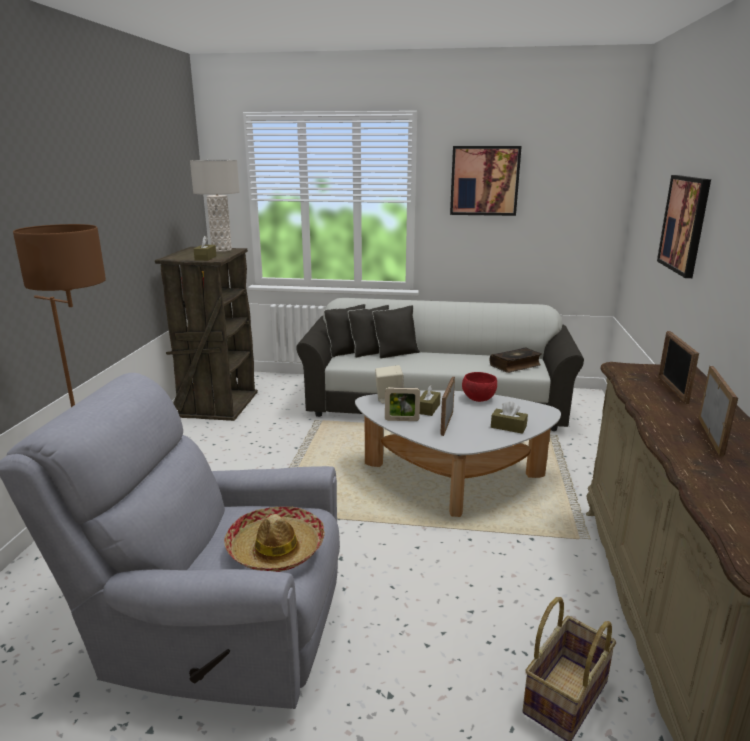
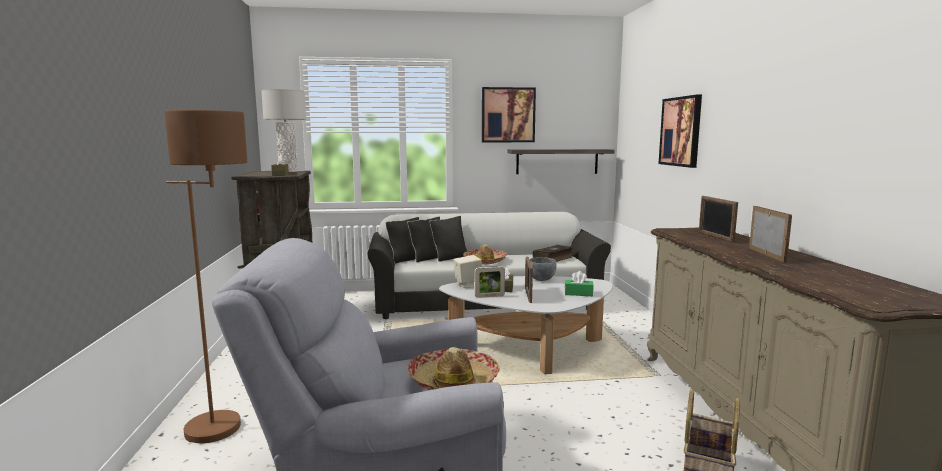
camera: 15 degrees left, 10 degrees down
(432, 362) = (485, 261): none -> hat
(478, 399) = (541, 279): red bowl -> grey bowl
(508, 427) = (578, 293): brown tissue box -> green tissue box
(544, 240) = (557, 161): none -> shelf

